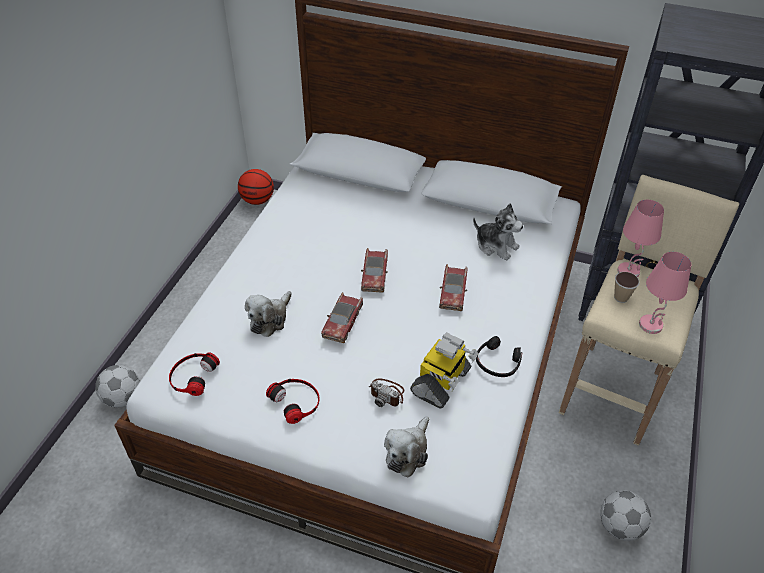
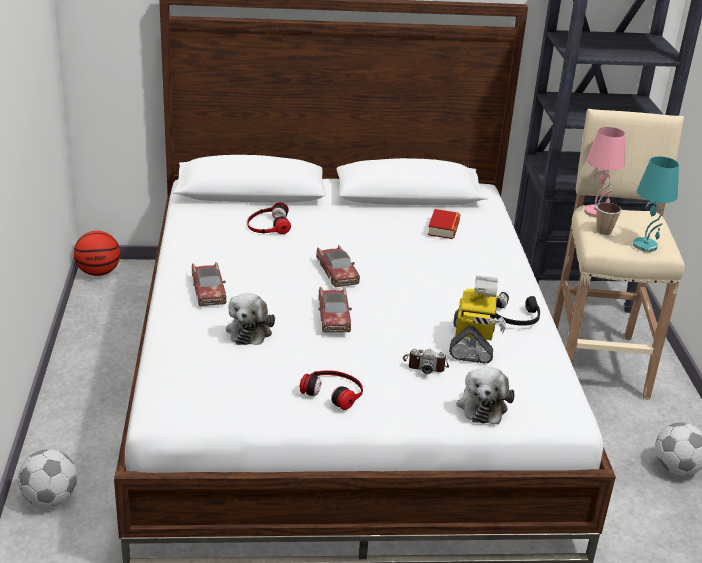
camera: 25 degrees left, 15 degrees down
(192, 376) = (198, 395): headphones -> headphones (268, 225)
(453, 292) = (429, 272): toy car -> toy car (208, 290)
(496, 246) = (443, 228): plush toy -> book
(651, 325) = (645, 246): pink table lamp -> turquoise table lamp

